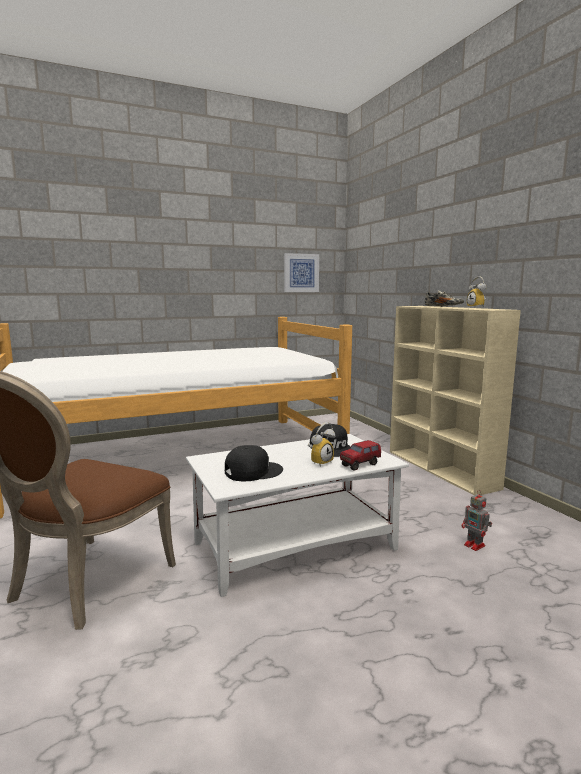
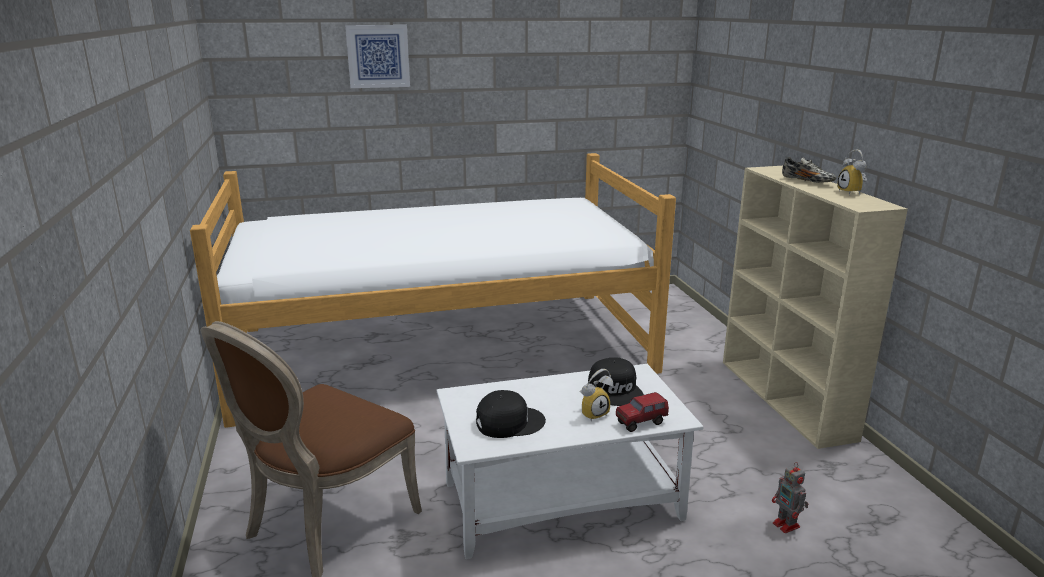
camera: 10 degrees right, 10 degrees up
(301, 273) = (624, 88): picture -> picture (378, 56)

